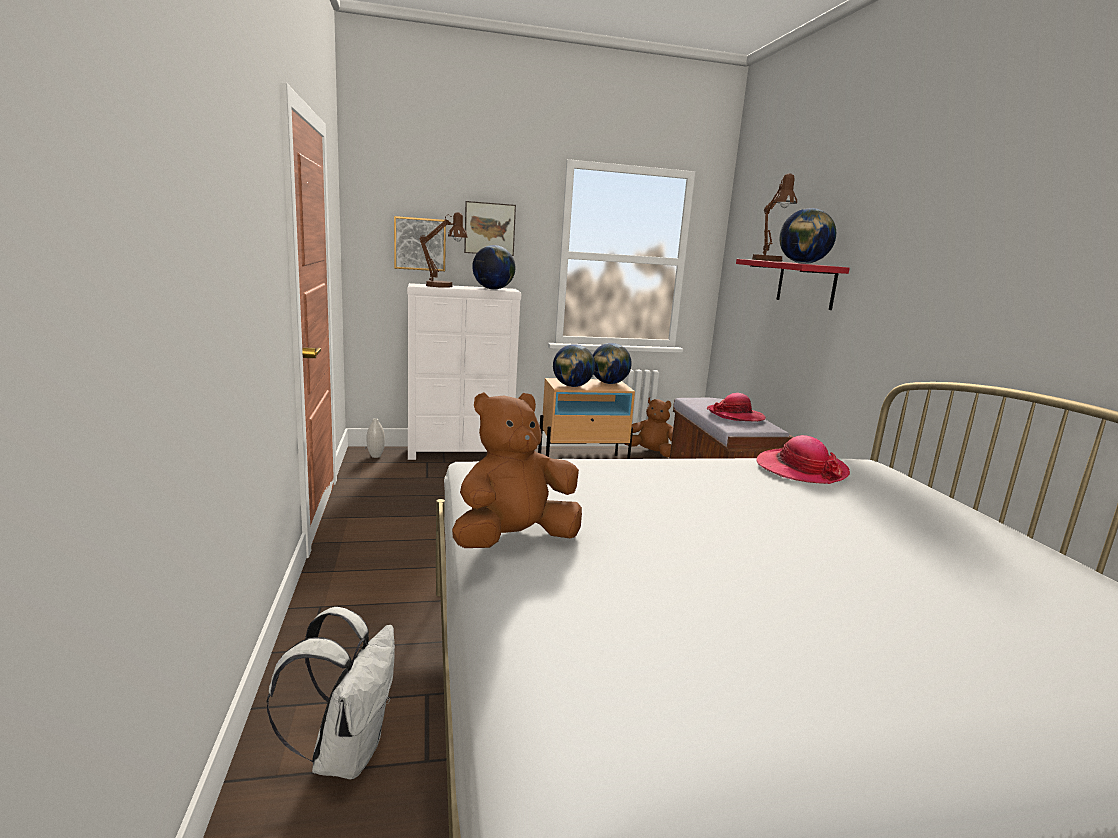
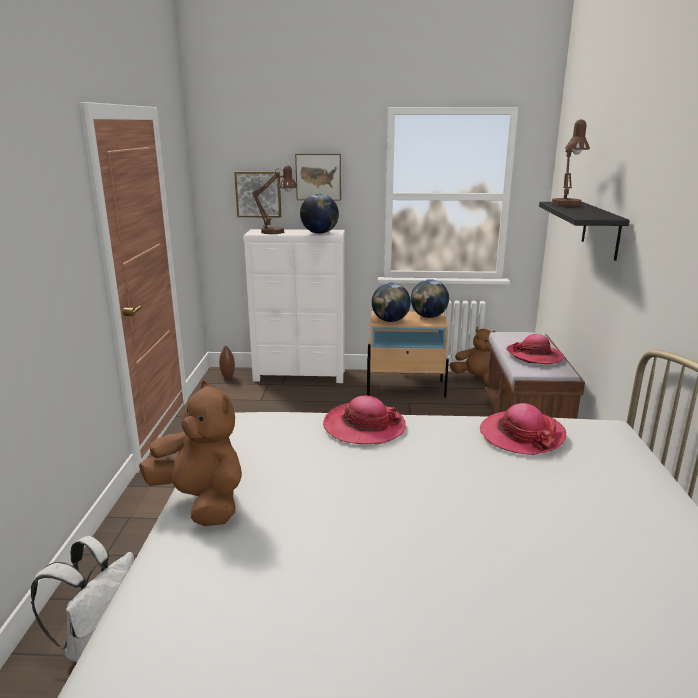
camera: 15 degrees right, 5 degrees up
(375, 456) = (228, 377): white vase -> brown vase
(515, 540) = (201, 502): brown plush toy -> brown plush toy turned 60 degrees clockwise
(638, 467) = (364, 426): none -> hat
(802, 263) = (587, 213): globe -> none
(806, 284) = (601, 230): red shelf -> black shelf

